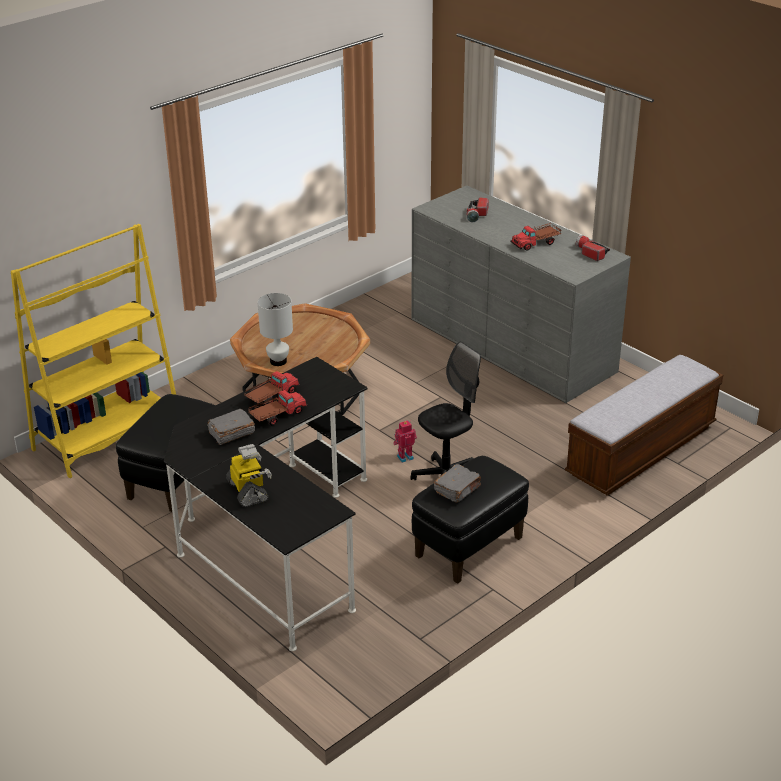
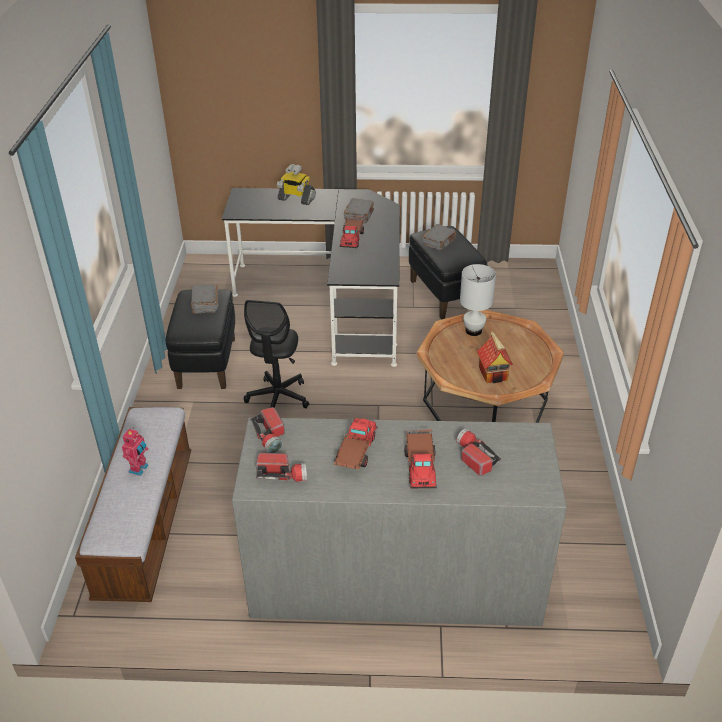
camera: 135 degrees right, 5 degrees up
(108, 437) = (531, 293): yellow bookcase -> none
(168, 427) = (439, 242): none -> grey book
(271, 396) = (376, 245): toy truck -> toy truck (421, 465)
(320, 331) = (493, 374): none -> toy house
(404, 457) = (330, 396): toy robot -> toy robot (139, 469)
(574, 270) = (270, 436): none -> flashlight

